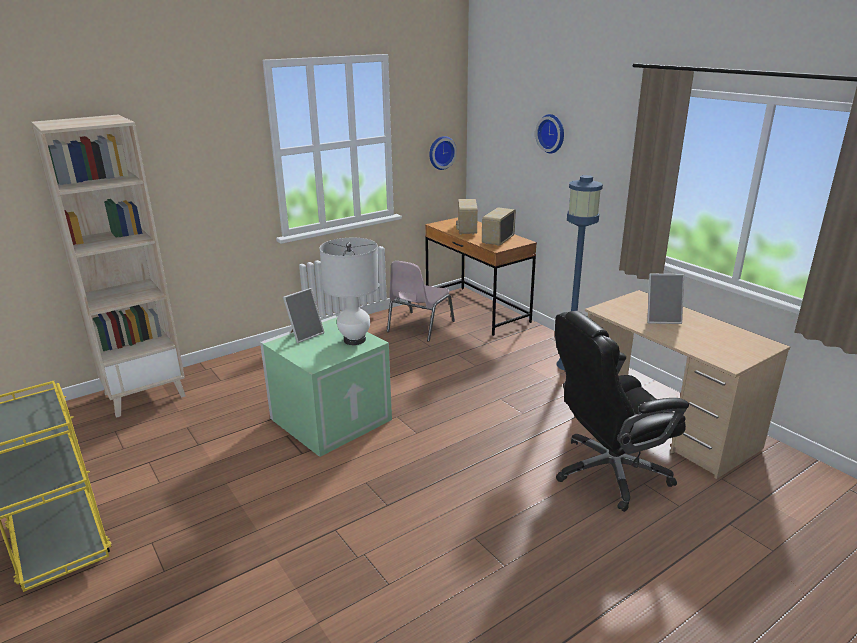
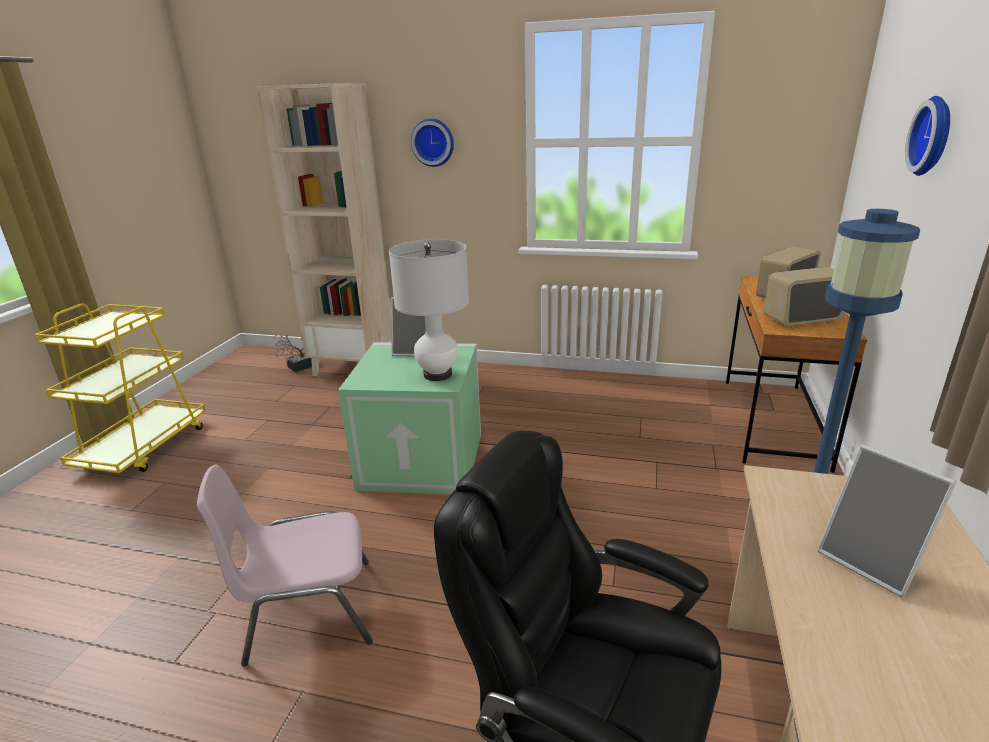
camera: 50 degrees right, 0 degrees up
(84, 417) = (300, 366): none -> potted plant
(419, 327) = (664, 410): pink chair -> pink chair (308, 611)
(441, 152) = (792, 172): wall clock -> wall clock (433, 142)

